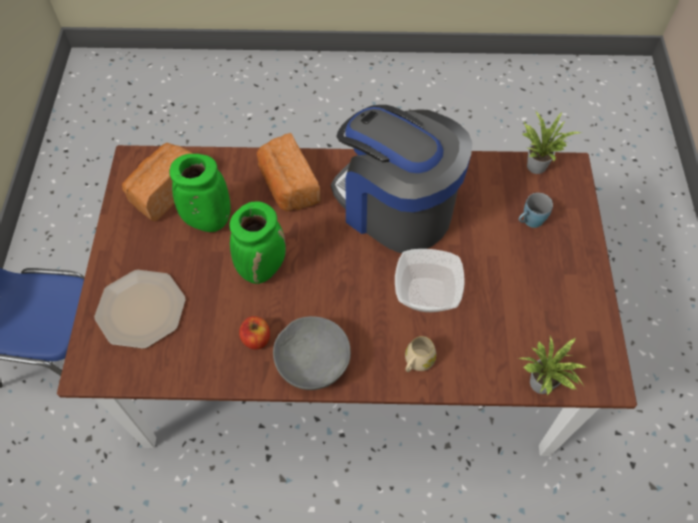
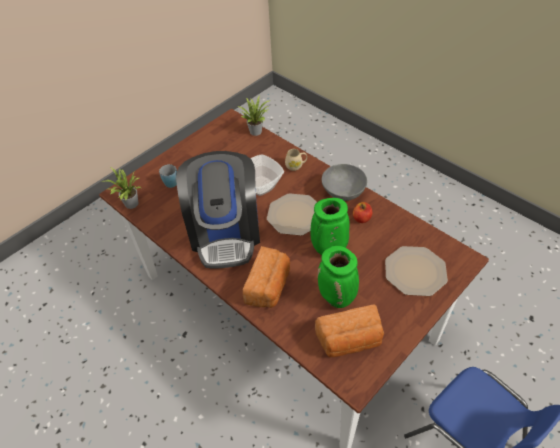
camera: 135 degrees left, 10 degrees down
(341, 283) = (294, 215): none -> plate

